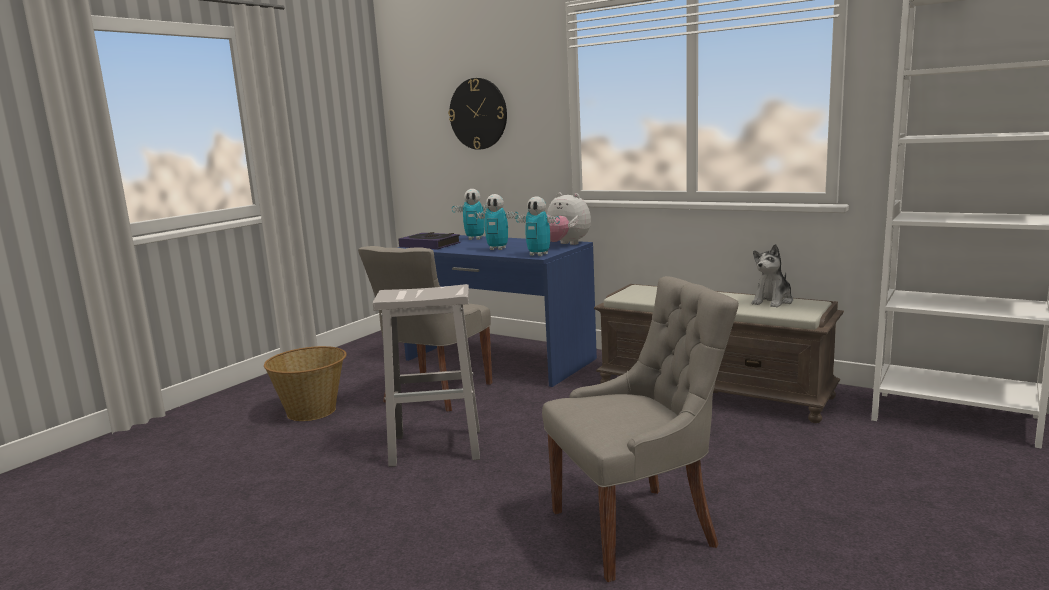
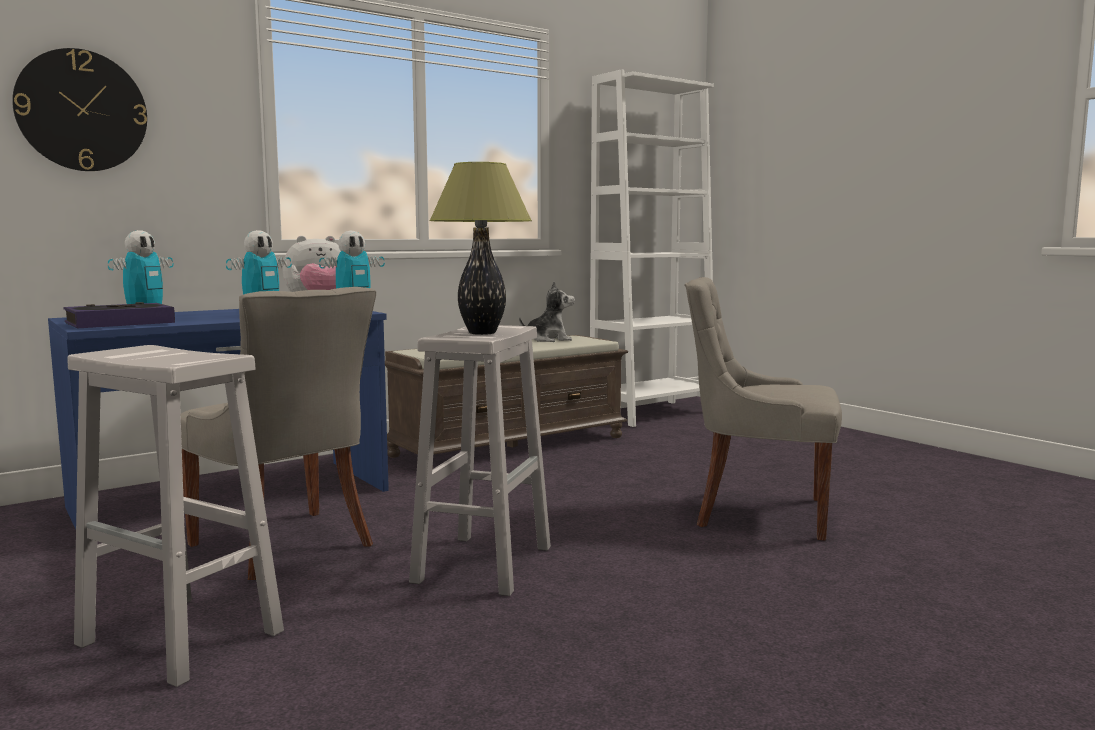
camera: 70 degrees left, 5 degrees down
(312, 411) = (183, 638): basket -> white stool
(418, 294) = (482, 333): none -> table lamp
(637, 528) = (757, 512): grey chair -> grey chair turned 75 degrees counterclockwise
(773, 301) = (548, 340): plush toy -> plush toy turned 75 degrees counterclockwise

